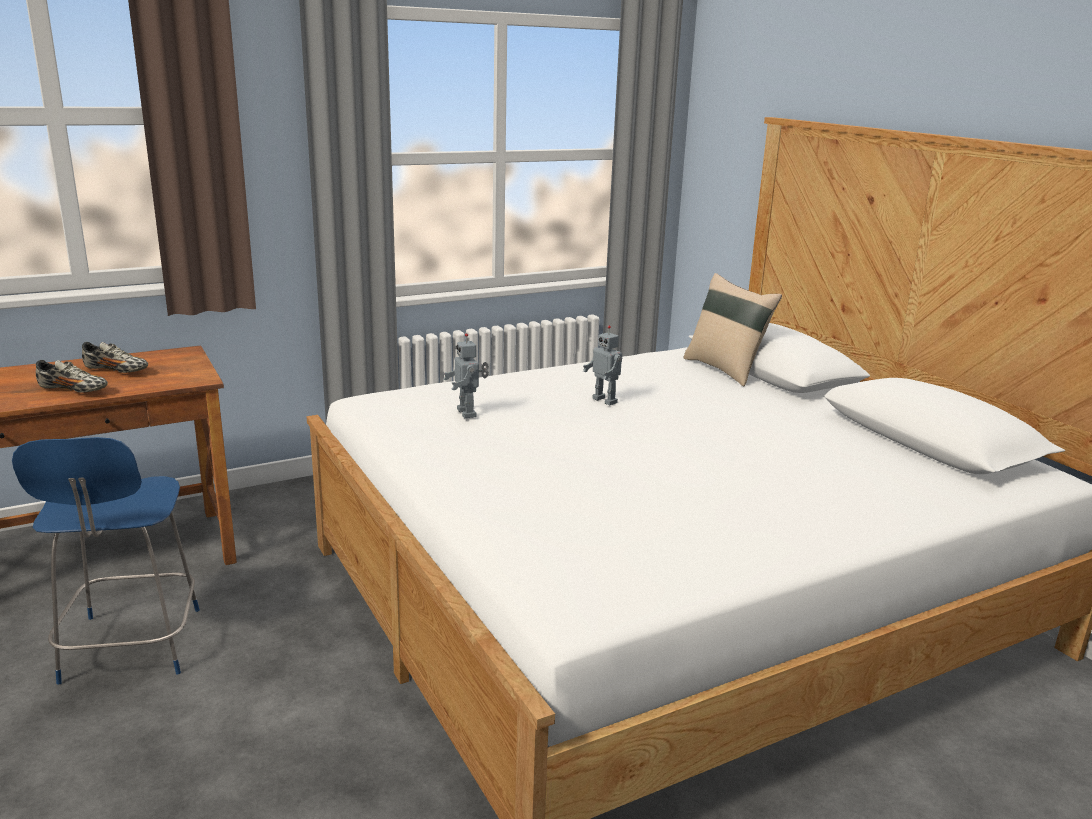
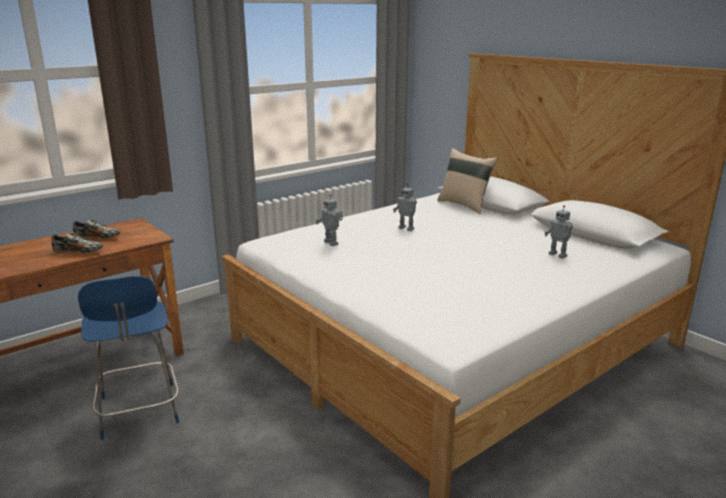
camera: 10 degrees left, 0 degrees up
(844, 472) = (558, 255): none -> toy robot

